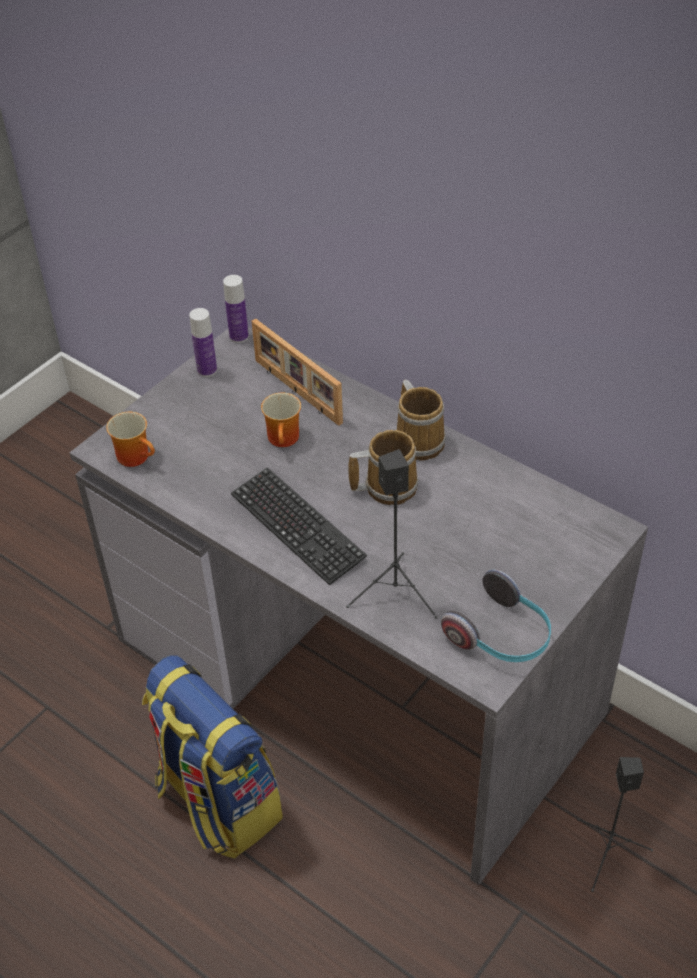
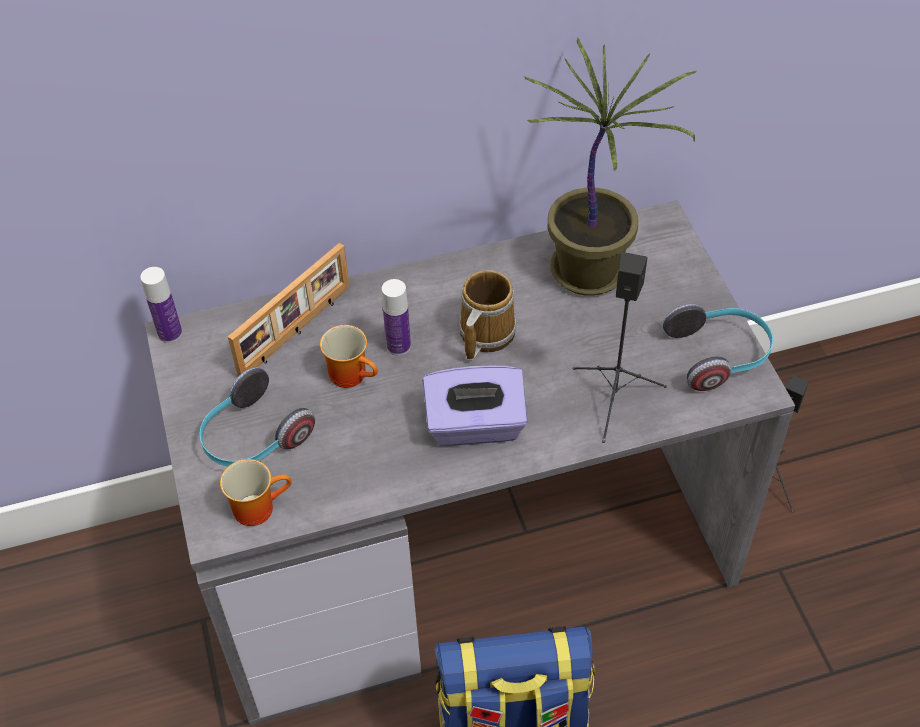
camera: 55 degrees left, 5 degrees up
(189, 423) = (253, 438): none -> headphones
(207, 370) = (191, 384): bottle -> bottle (398, 346)
(296, 392) = (297, 332): picture frame -> picture frame turned 45 degrees counterclockwise
(297, 527) = (475, 426): keyboard -> purple tissue box
(420, 440) = (448, 280): mug -> none
(512, 513) = (591, 271): none -> potted plant

